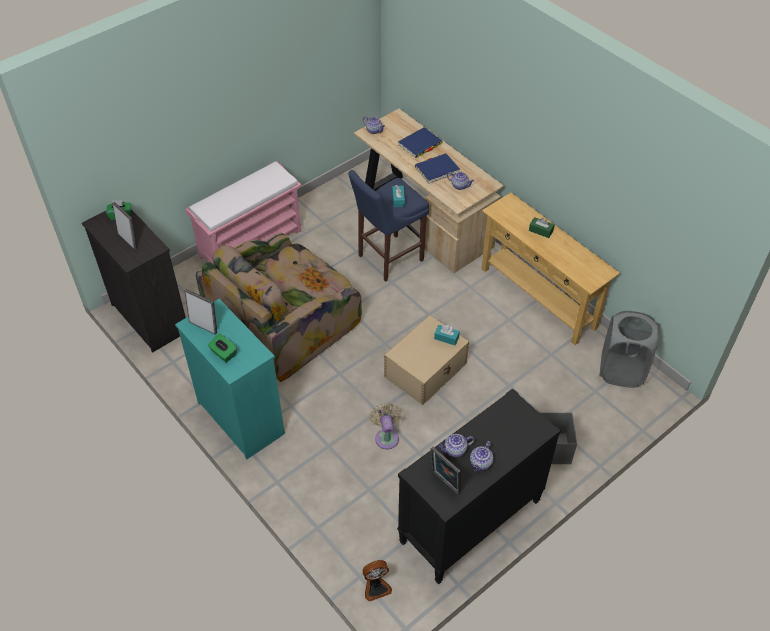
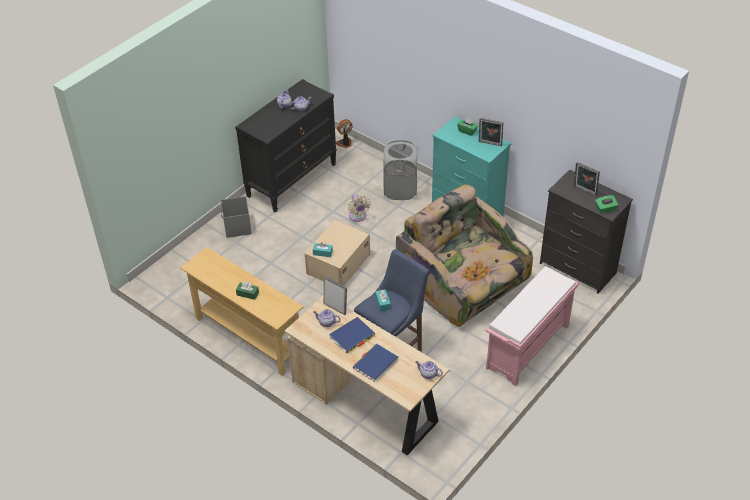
camera: 170 degrees right, 5 degrees down
(285, 321) = (464, 282): armchair -> armchair turned 75 degrees counterclockwise
(444, 484) = (305, 93): picture frame -> picture frame (335, 307)
(621, 370) = (179, 287): grey laundry basket -> grey laundry basket (400, 190)

